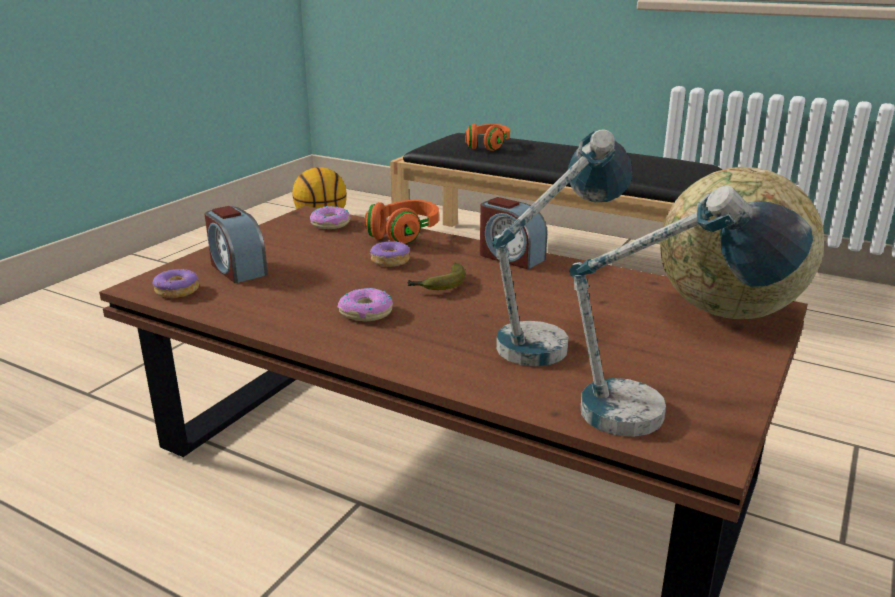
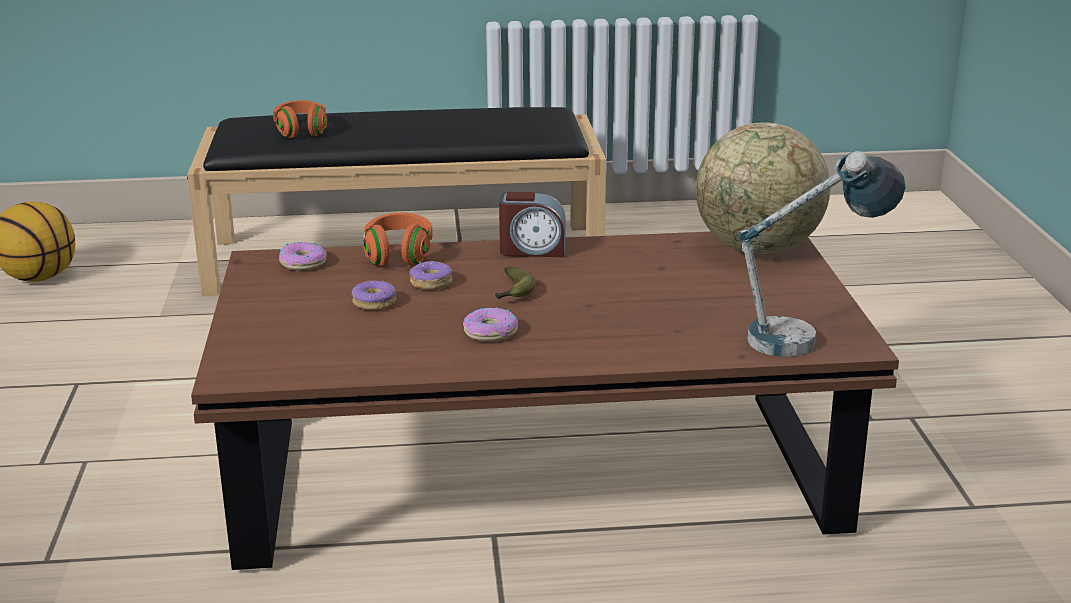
camera: 35 degrees left, 0 degrees up
(177, 291) = (276, 369): donut -> donut (375, 303)
(237, 269) = (295, 332): alarm clock -> none
(553, 338) = (667, 307): table lamp -> none

